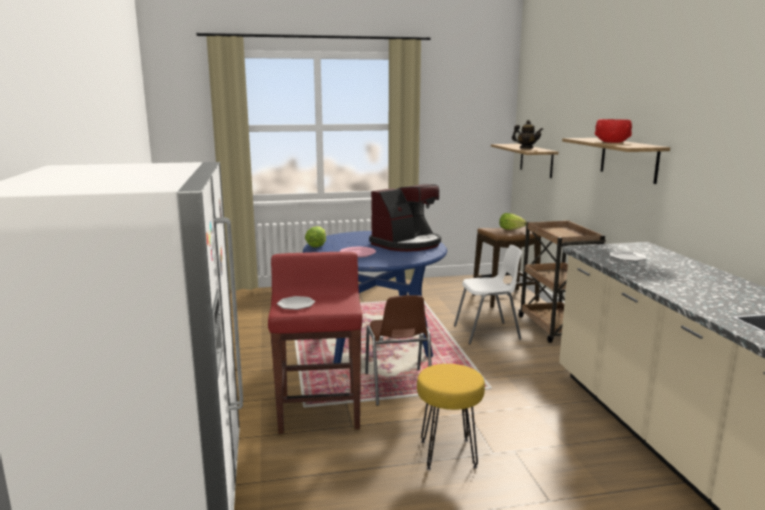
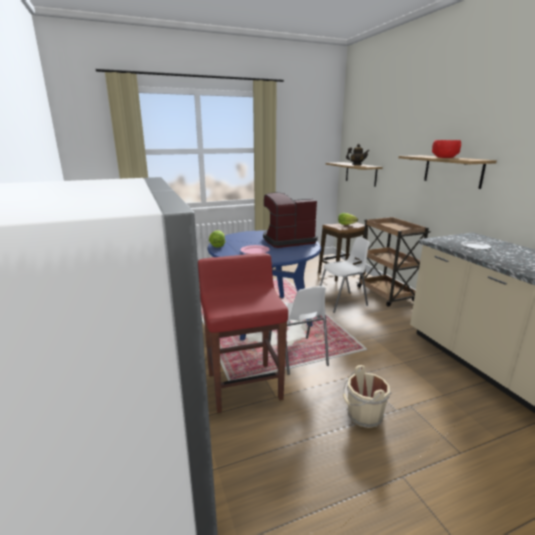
camera: 10 degrees left, 5 degrees up
(296, 304) = (228, 304): plate -> none
(398, 387) = (297, 355): brown chair -> white chair
(407, 244) = (287, 240): coffee machine -> coffee machine turned 150 degrees counterclockwise
(449, 454) = (363, 416): yellow stool -> beige bucket

